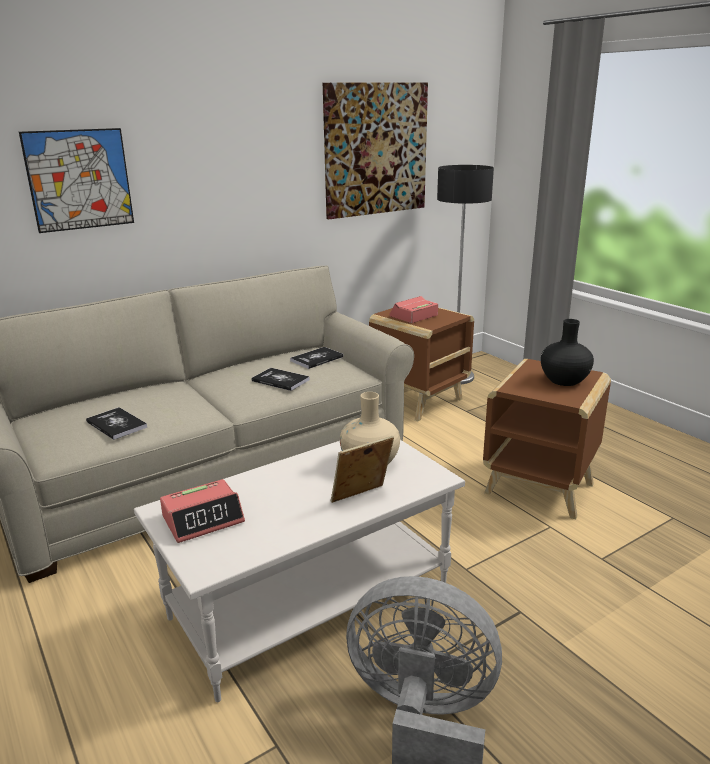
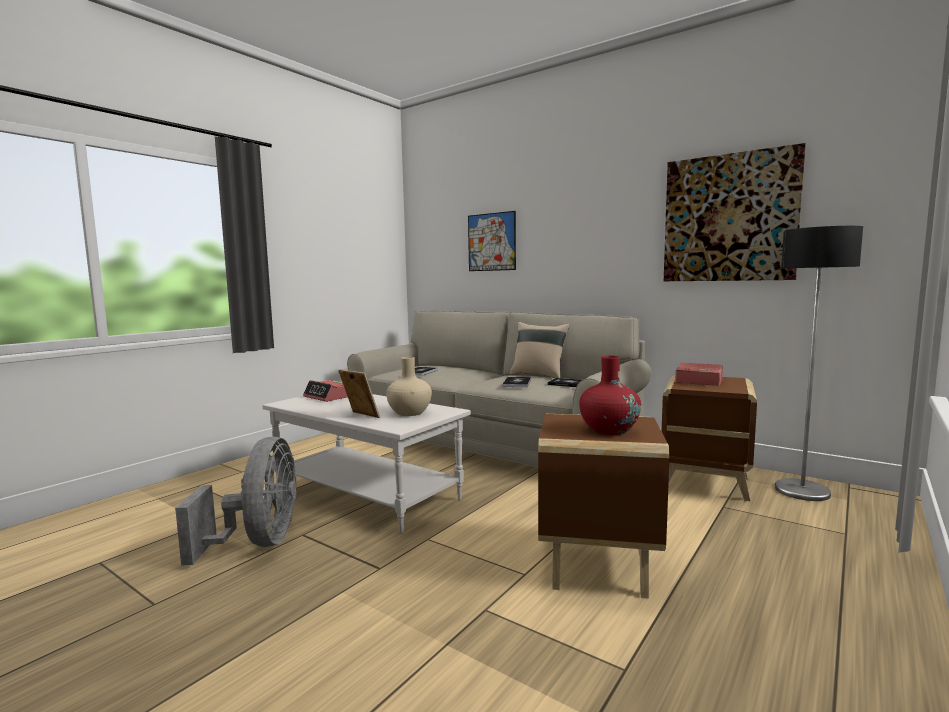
camera: 70 degrees right, 15 degrees down
(248, 362) = (539, 375): none -> beige pillow
(564, 380) = (609, 430): black vase -> red vase

